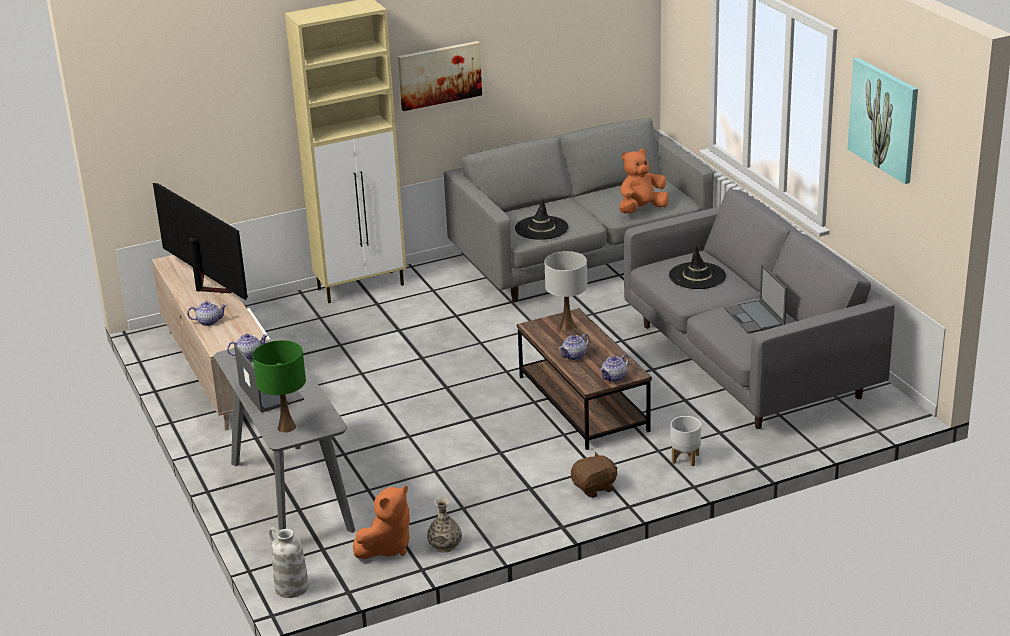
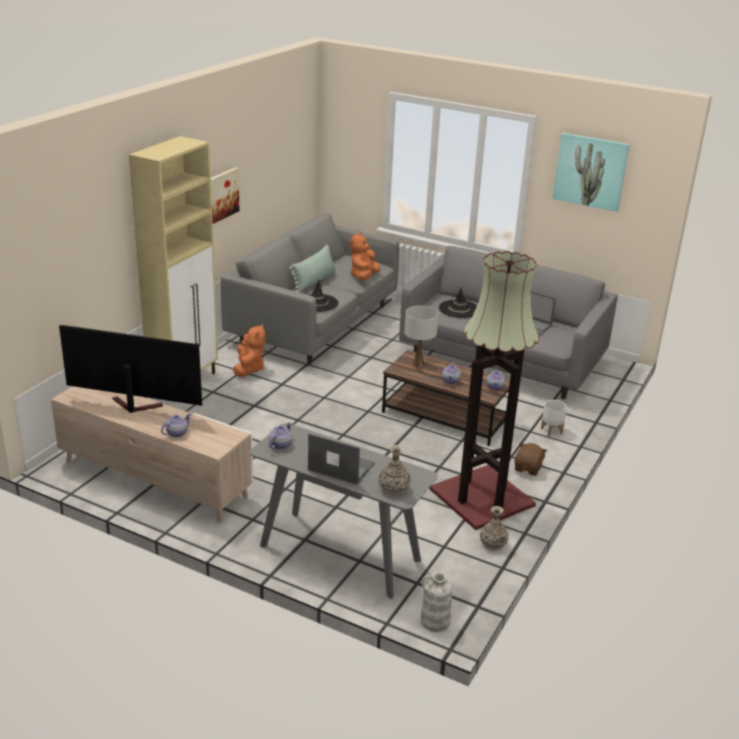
camera: 40 degrees left, 0 degrees up
(286, 427) = (394, 489): green table lamp -> vase
(387, 547) = (458, 562): orange plush toy -> orange plush toy (249, 369)
(498, 499) = (481, 498): none -> floor lamp
(575, 202) = (314, 281): none -> green pillow

